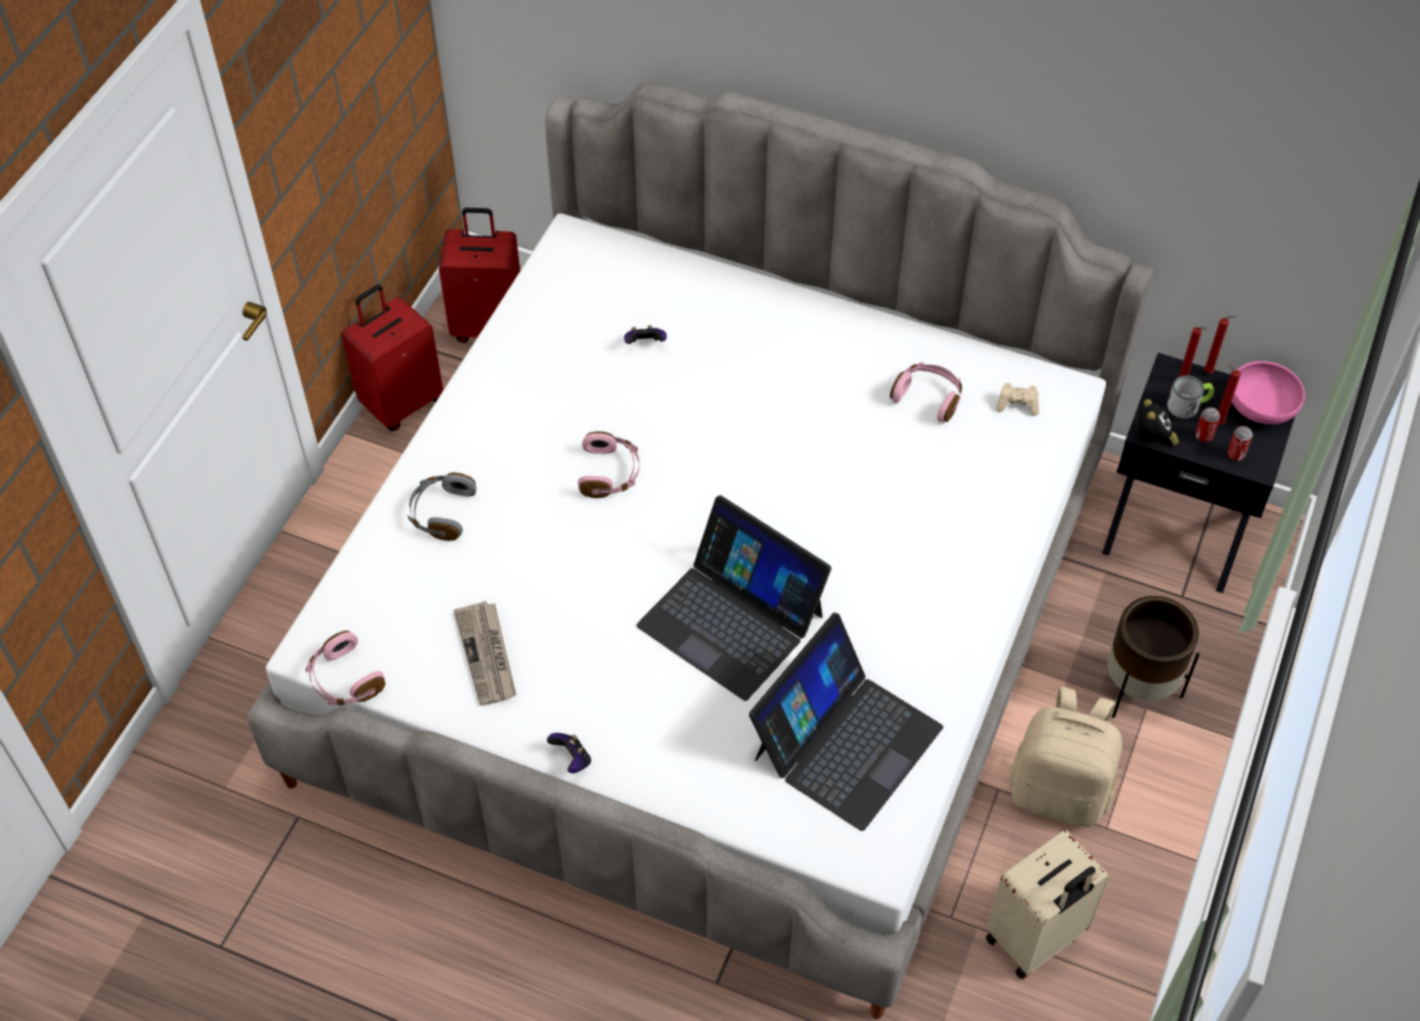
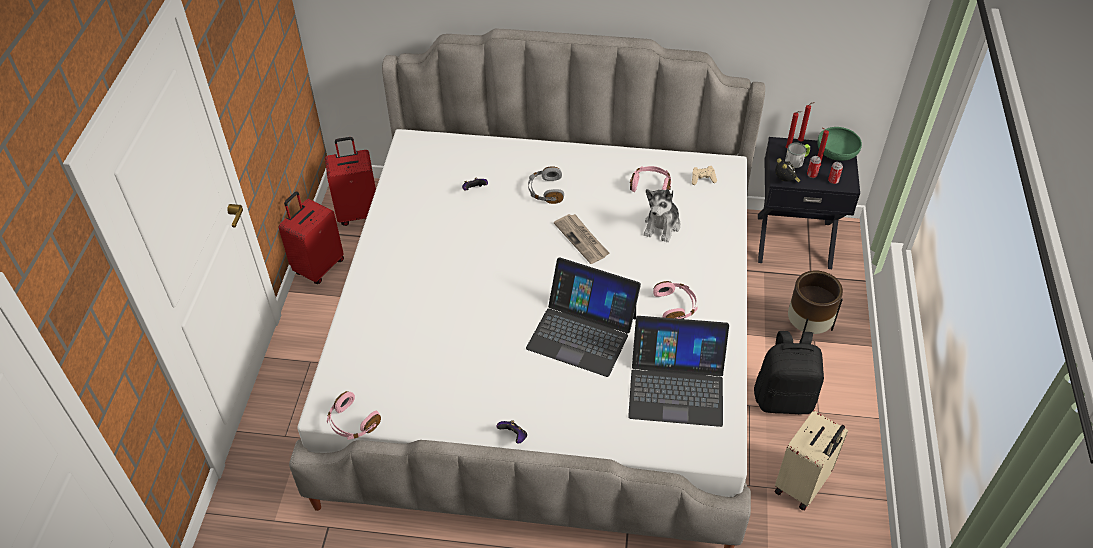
camera: 15 degrees left, 5 degrees down
(441, 513) = (382, 310): grey headphones -> grey headphones (545, 191)
(487, 655) = (439, 387): newspaper -> newspaper (582, 240)
(610, 473) = (478, 266): pink headphones -> pink headphones (675, 306)
(846, 741) = (676, 386): laptop -> laptop turned 75 degrees clockwise
(921, 471) = (662, 226): none -> plush toy
(1059, 791) = (784, 398): beige backpack -> black backpack
(1260, 407) = (836, 153): pink bowl -> green bowl

